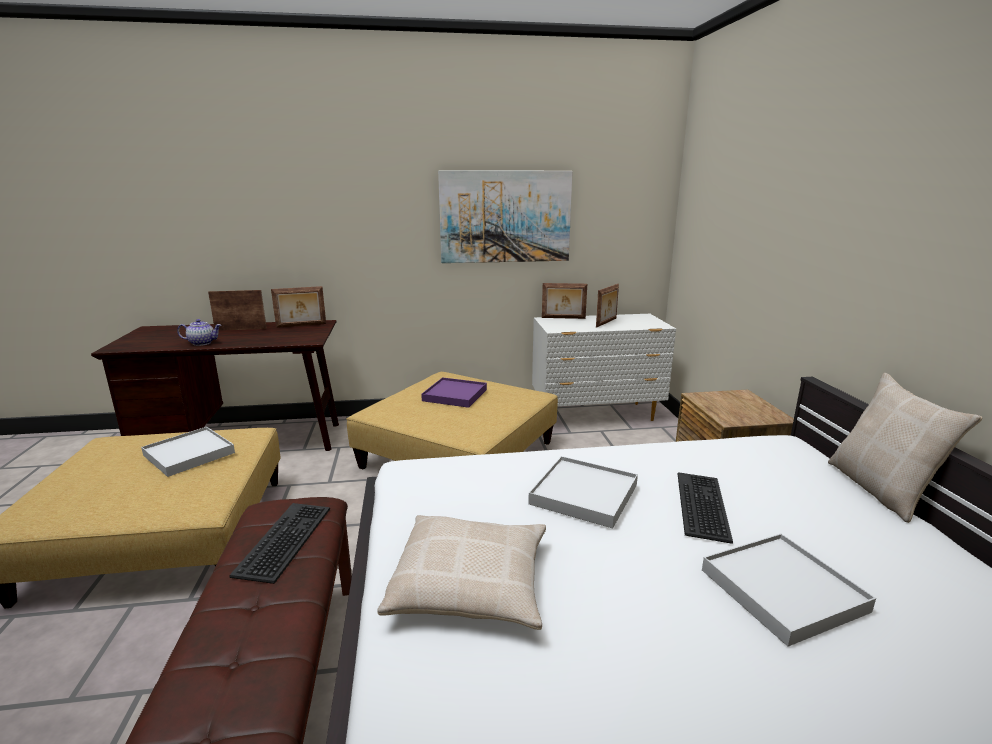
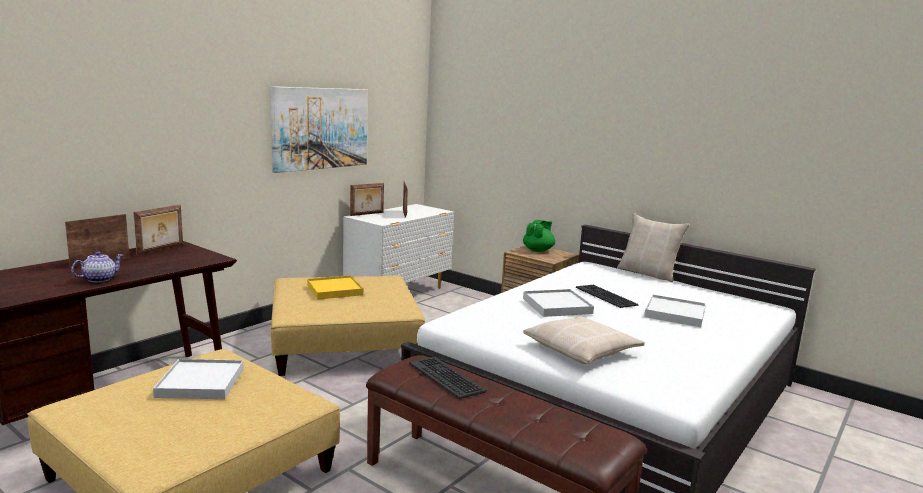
camera: 45 degrees left, 5 degrees down
(455, 395) = (335, 290): purple tray -> yellow tray
(738, 401) = (538, 250): none -> green teapot

